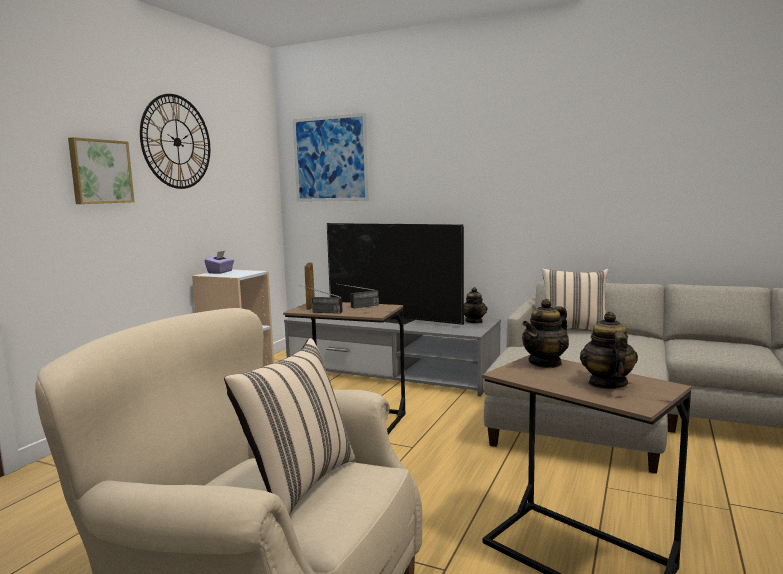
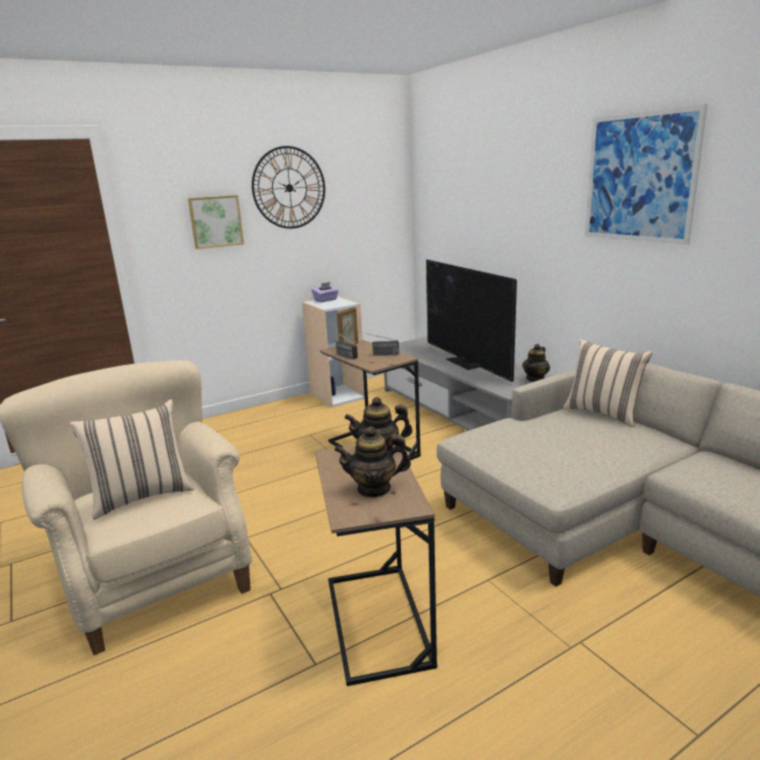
camera: 35 degrees right, 10 degrees up
(330, 159) = (445, 191): picture -> picture (639, 178)
(607, 384) = (374, 489): teapot -> teapot turned 135 degrees counterclockwise

